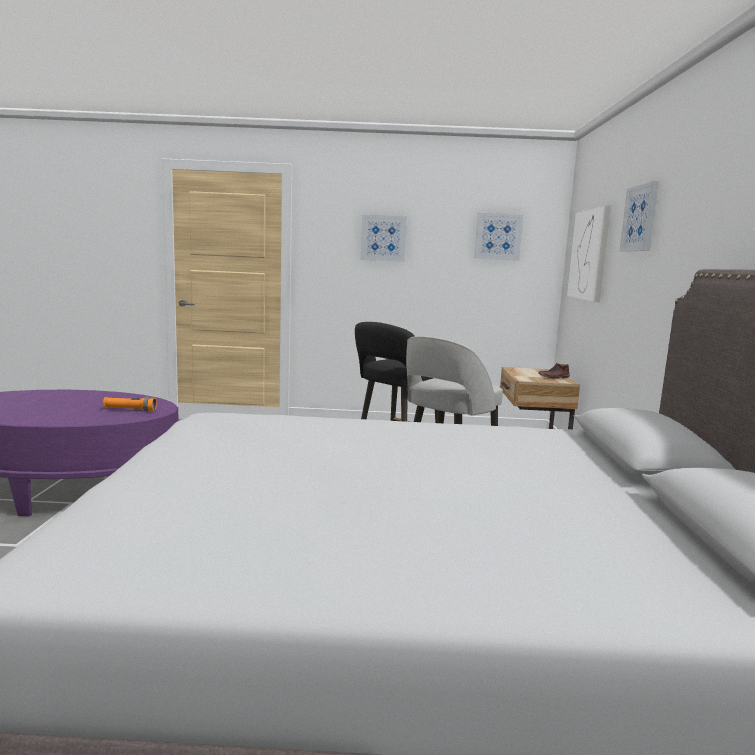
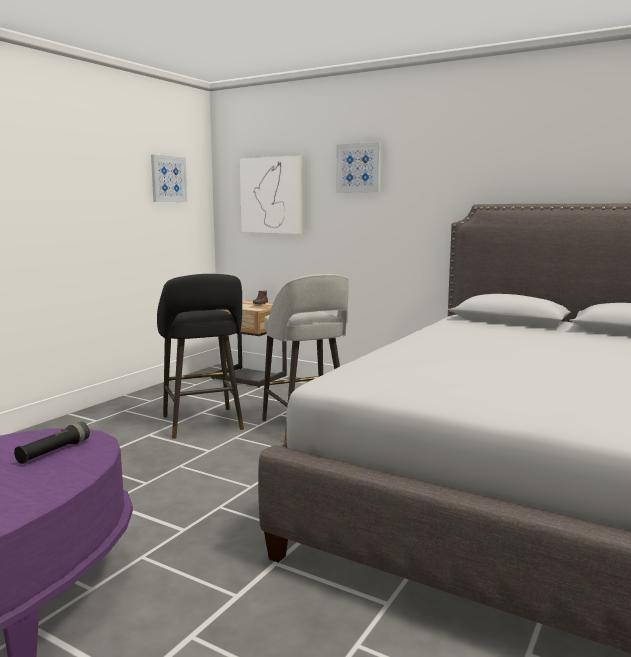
camera: 60 degrees left, 0 degrees up
(130, 410) = (54, 452): orange flashlight -> black flashlight
(383, 238) = (71, 181): picture -> none

